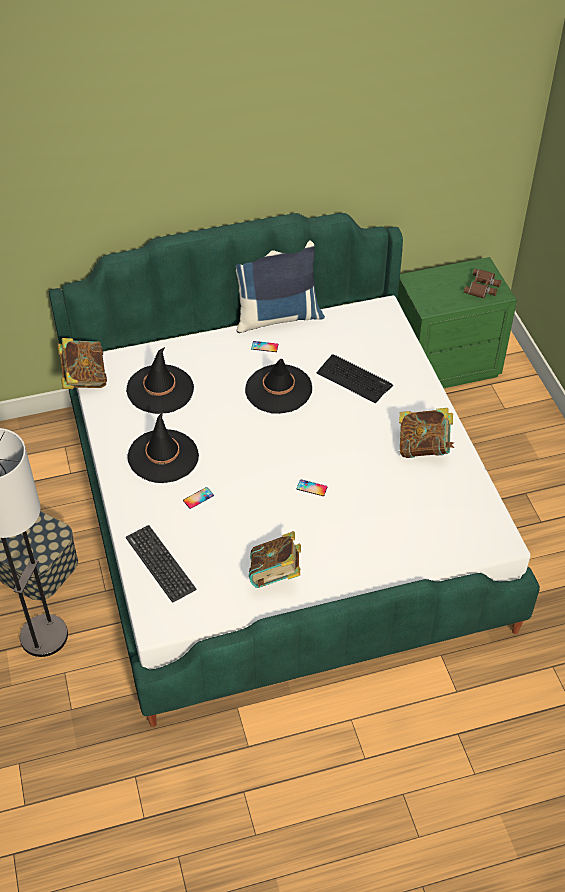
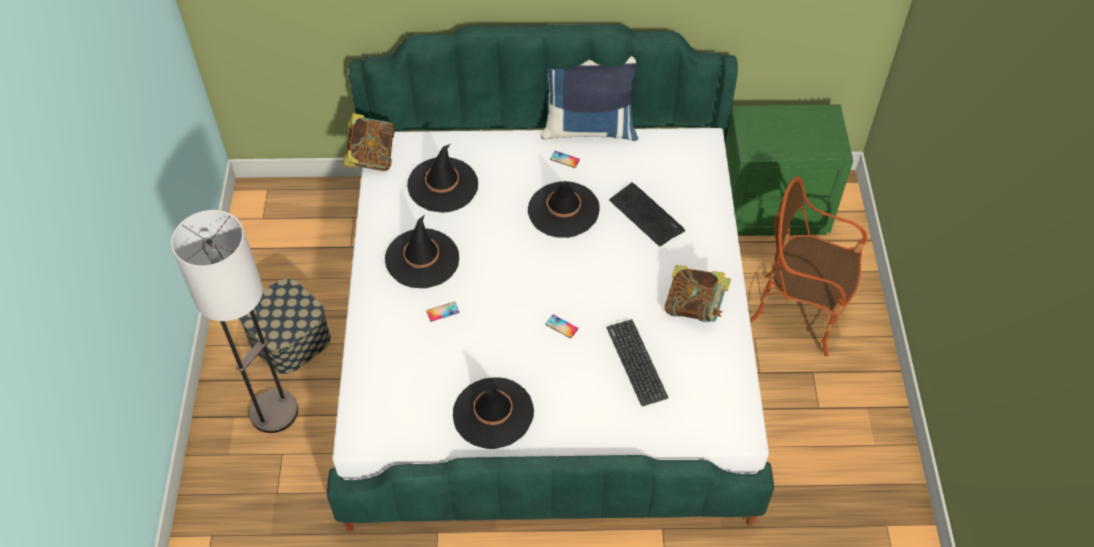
camera: 15 degrees right, 5 degrees up
(160, 563) = (382, 373): keyboard -> keyboard (636, 362)
(275, 575) = (493, 413): book -> black hat
(483, 287) = (820, 138): brown binoculars -> none
(497, 445) = (799, 312): none -> armchair

